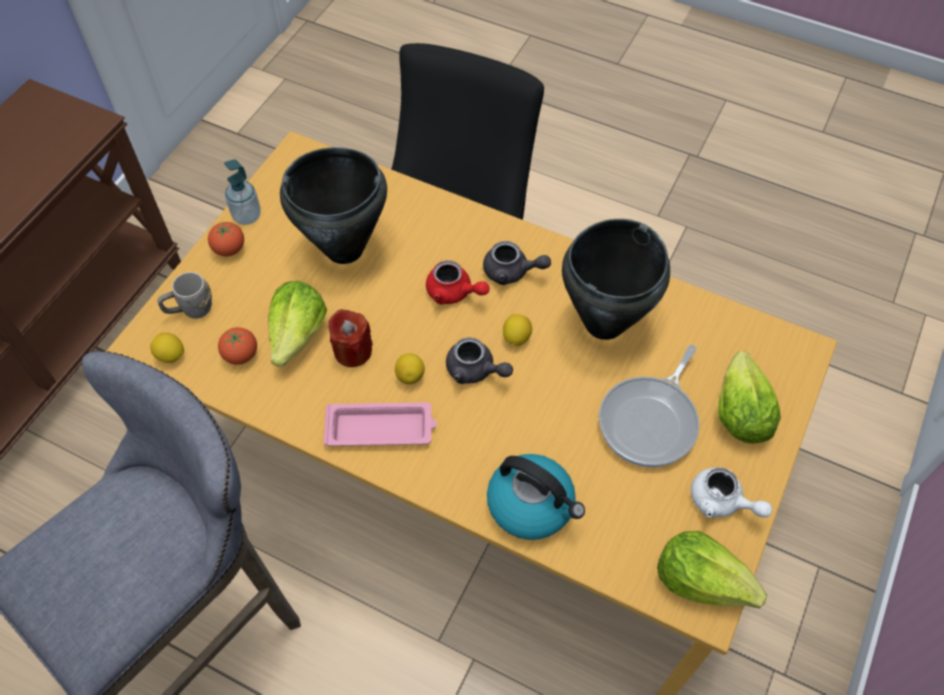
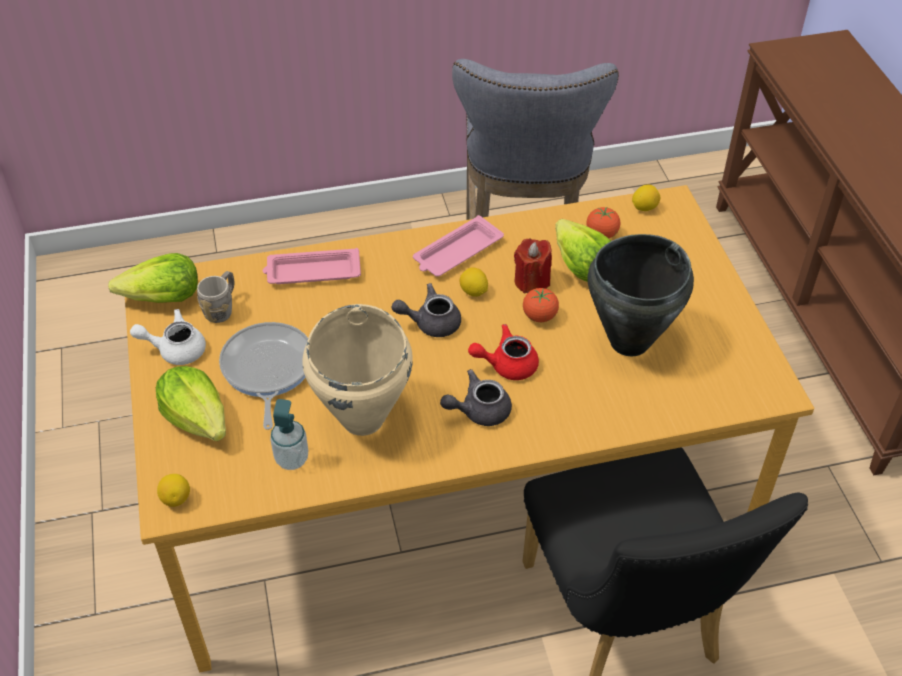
camera: 140 degrees right, 10 degrees down
(190, 310) = (673, 236): grey mug -> grey mug (222, 308)
(229, 249) = (709, 287): tomato -> tomato (539, 316)
(247, 216) = (734, 316): soap dispenser -> soap dispenser (292, 459)
(516, 337) = (423, 364): lemon -> lemon (176, 498)
(532, 505) = (312, 272): kettle -> pink tray
(603, 323) = (364, 418): black cooking pot -> beige cooking pot

